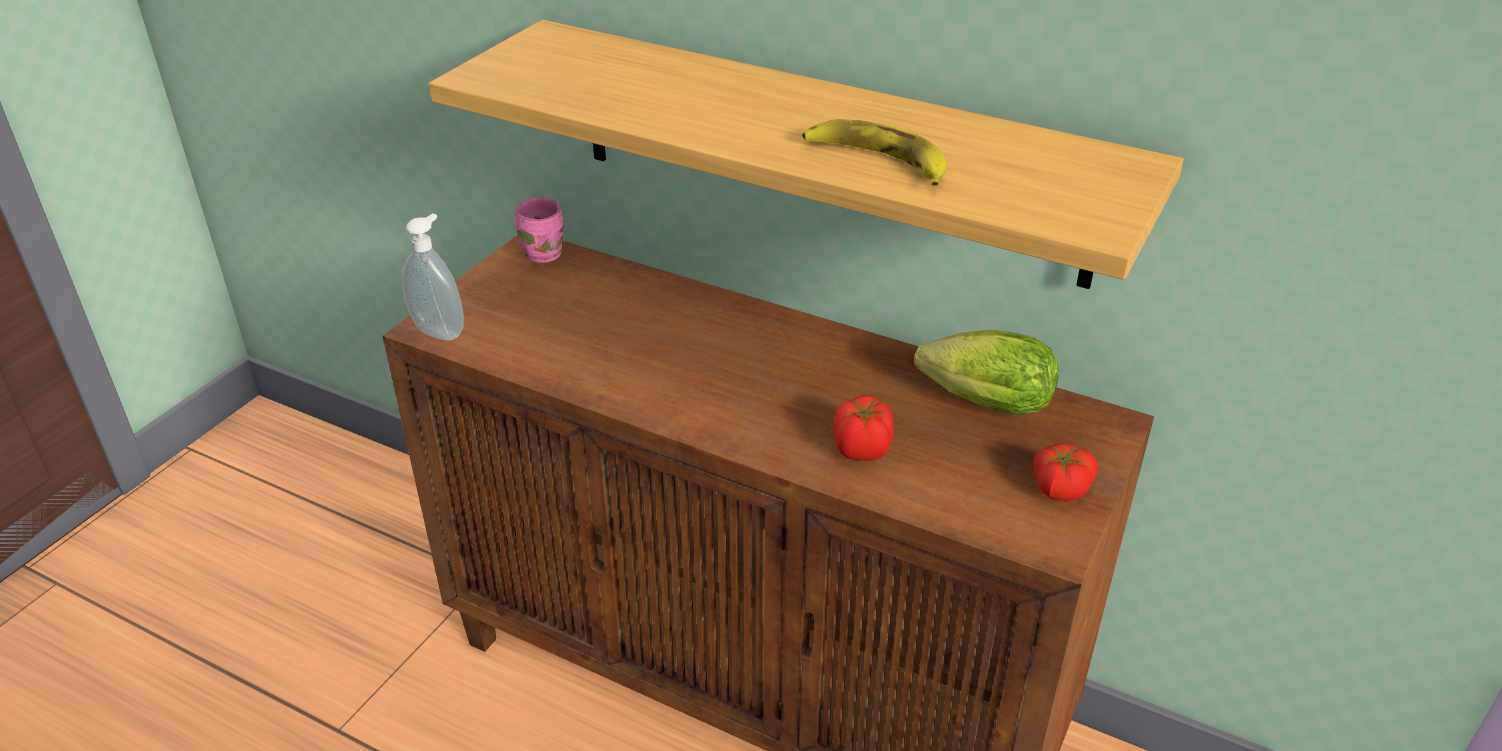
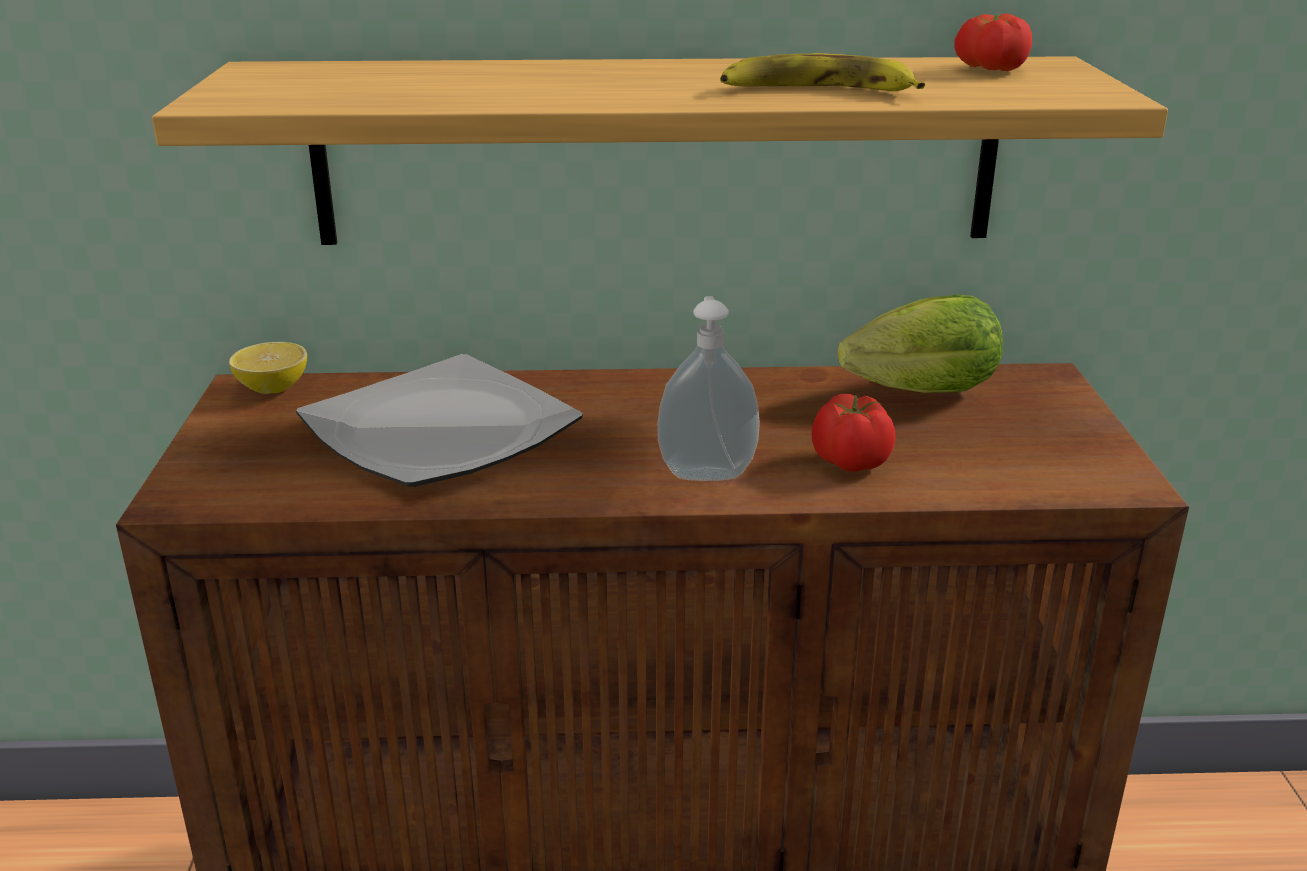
camera: 30 degrees left, 10 degrees down
(441, 331) = (204, 496): soap dispenser -> soap dispenser (707, 472)
(546, 253) = (273, 389): pink mug -> lemon
(617, 323) = (441, 429): none -> plate
(1059, 487) = (1069, 437): tomato -> tomato (989, 69)

